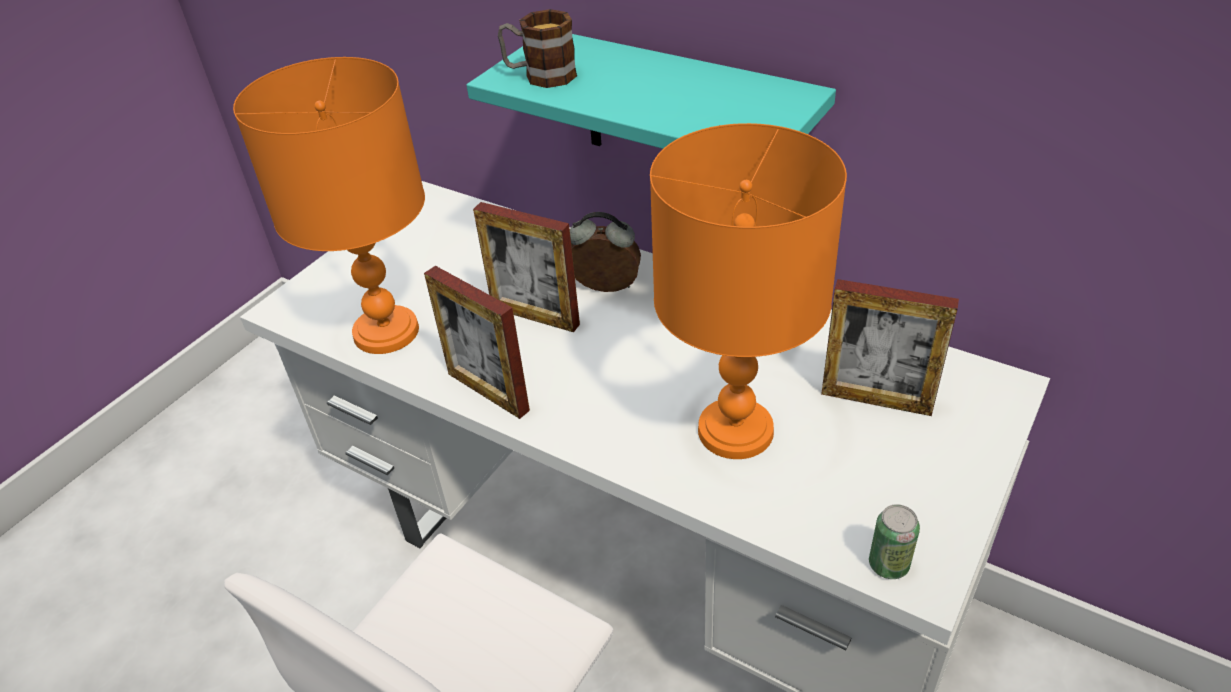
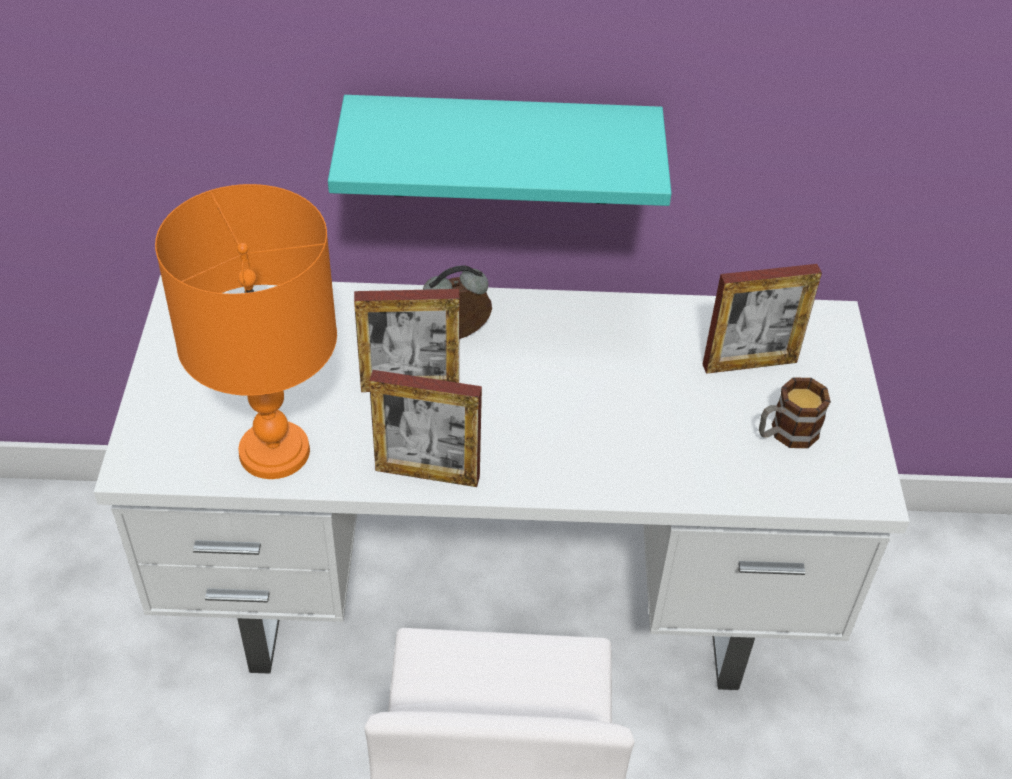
camera: 35 degrees left, 5 degrees up
(540, 75) = (393, 153): mug -> mug (785, 434)
(737, 431) = (664, 429): orange table lamp -> none
(888, 565) = (842, 491): can -> none

